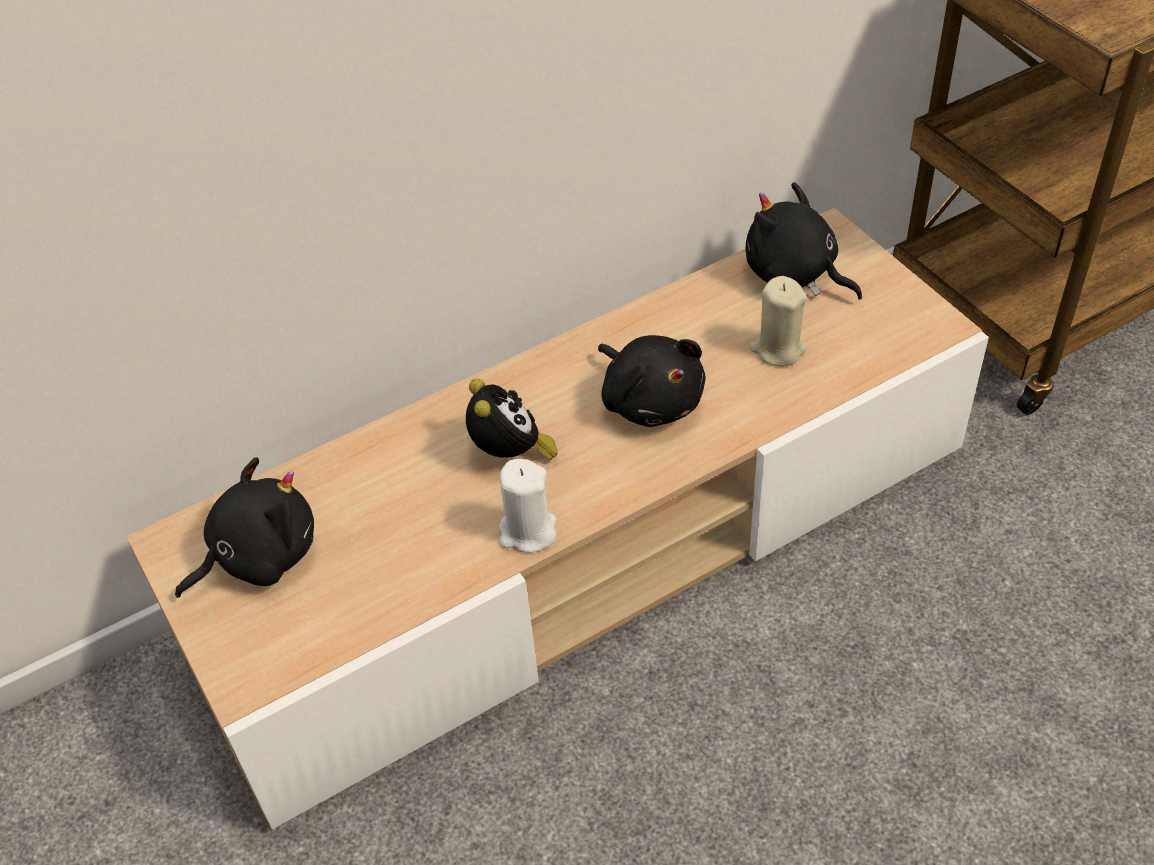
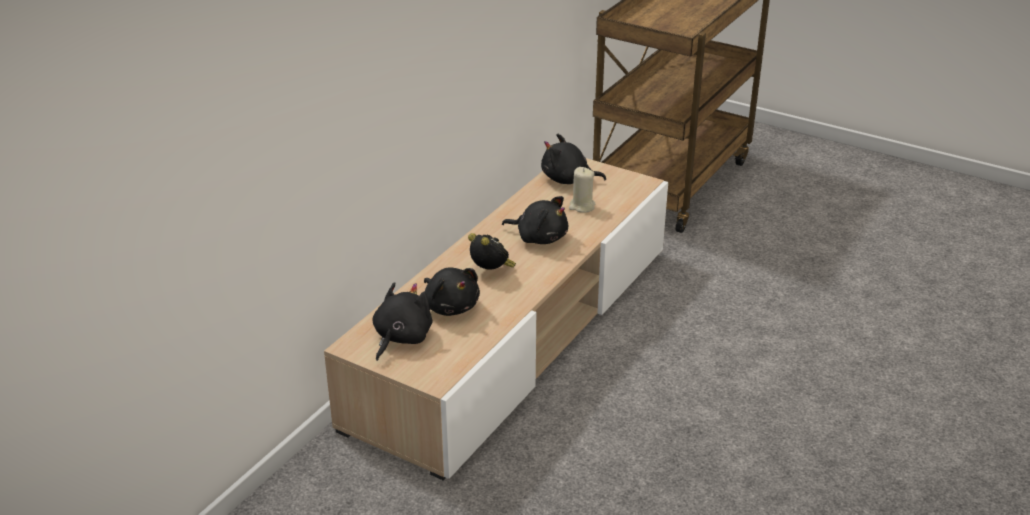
camera: 30 degrees left, 15 degrees down
(387, 512) = (450, 306): none -> black plush toy
(527, 532) = (523, 295): white candle -> none

